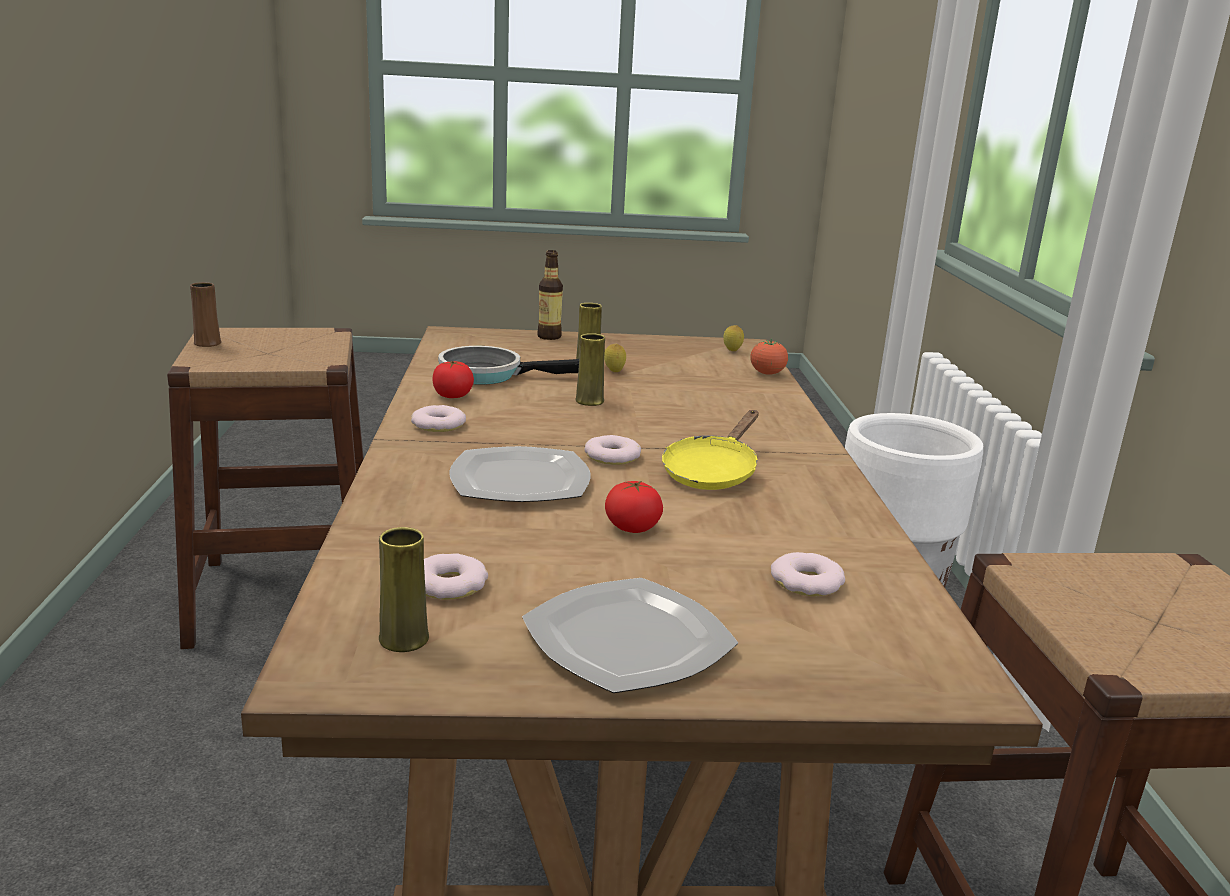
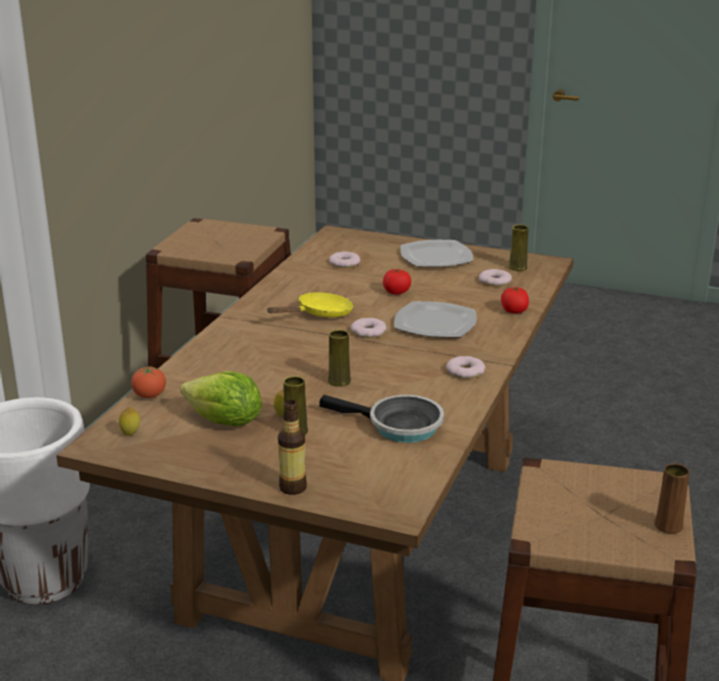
camera: 155 degrees left, 5 degrees up
(452, 396) = (442, 401): tomato -> tomato (514, 311)
(663, 364) = (225, 422): none -> lettuce

